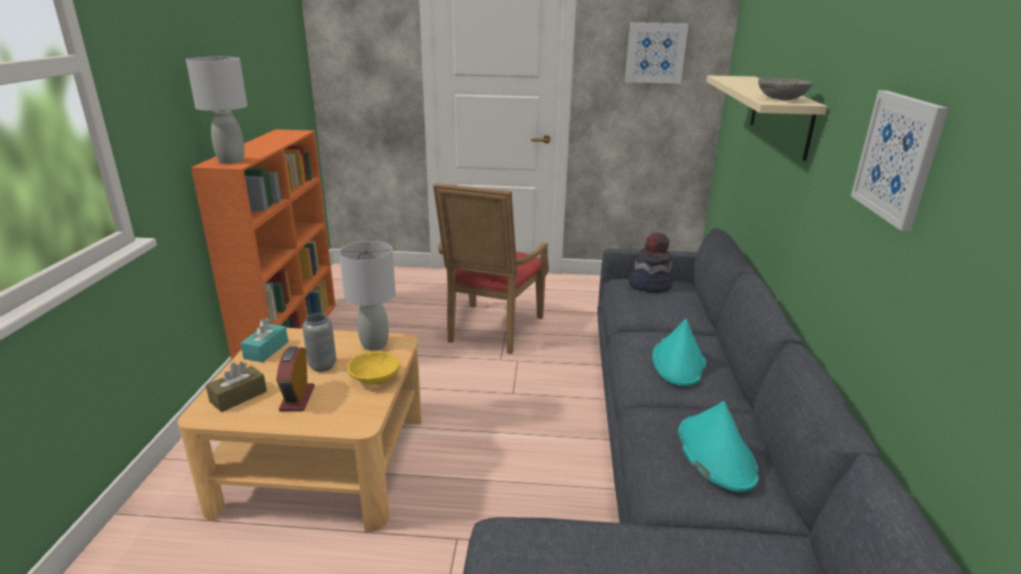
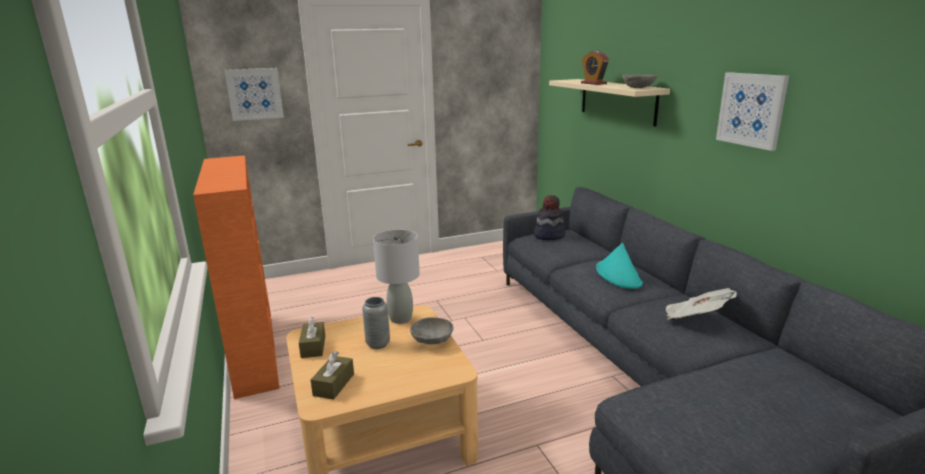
camera: 25 degrees left, 5 degrees down
(231, 161) = (222, 185): grey table lamp -> none
(266, 350) = (313, 346): turquoise tissue box -> brown tissue box
(297, 398) = (386, 371): alarm clock -> alarm clock (593, 83)
(374, 380) = (432, 342): yellow bowl -> grey bowl
(491, 331) = (425, 303): red armchair -> none
(655, 53) = (491, 69): picture -> picture (255, 94)
(715, 453) = (695, 318): turquoise hat -> newspaper

